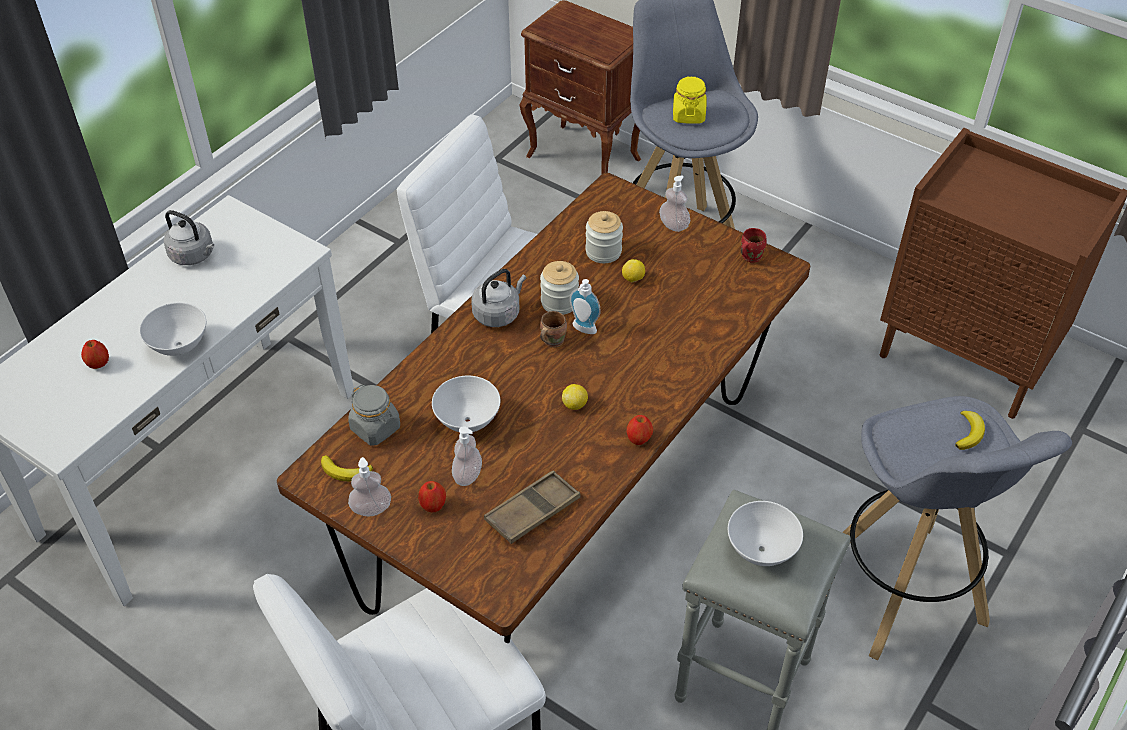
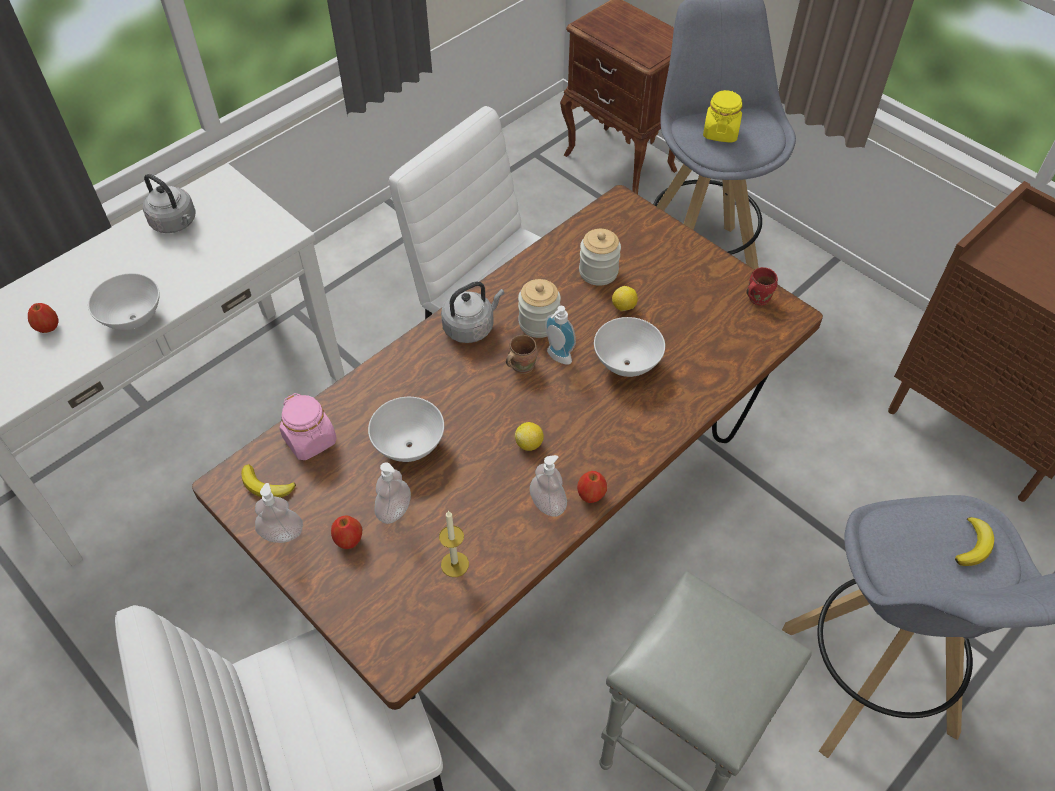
camera: 10 degrees right, 5 degrees up
(375, 428) = (310, 440): grey jar -> pink jar
(532, 511) = (455, 564): brown tray -> candle
(673, 225) = (680, 252): soap dispenser -> soap dispenser (548, 504)
(760, 550) = (701, 656): white bowl -> white bowl (626, 364)

